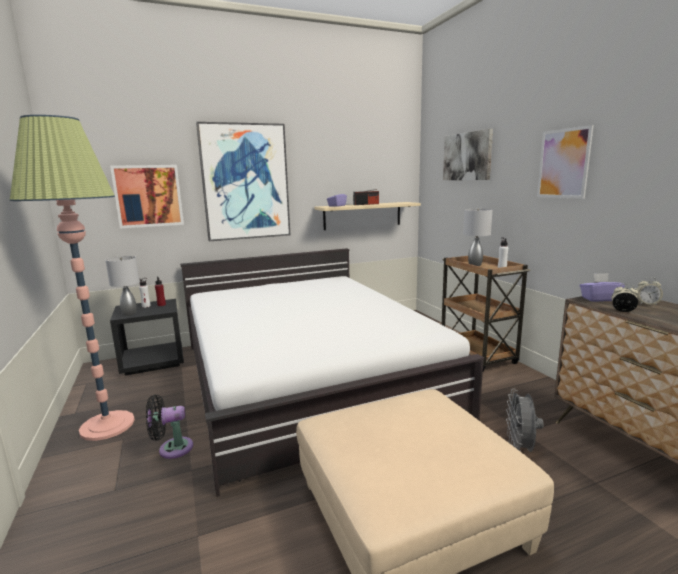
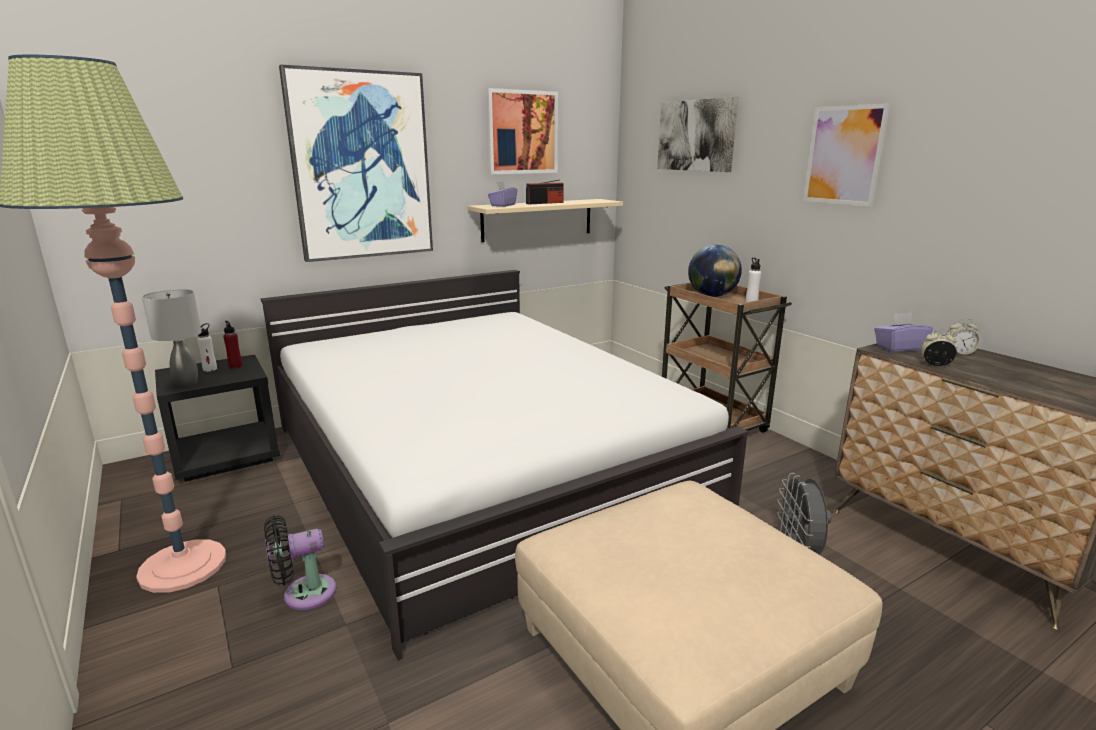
camera: 10 degrees left, 5 degrees up
(148, 196) = (203, 188): picture -> picture (522, 132)
(475, 265) = (712, 296): grey table lamp -> globe

